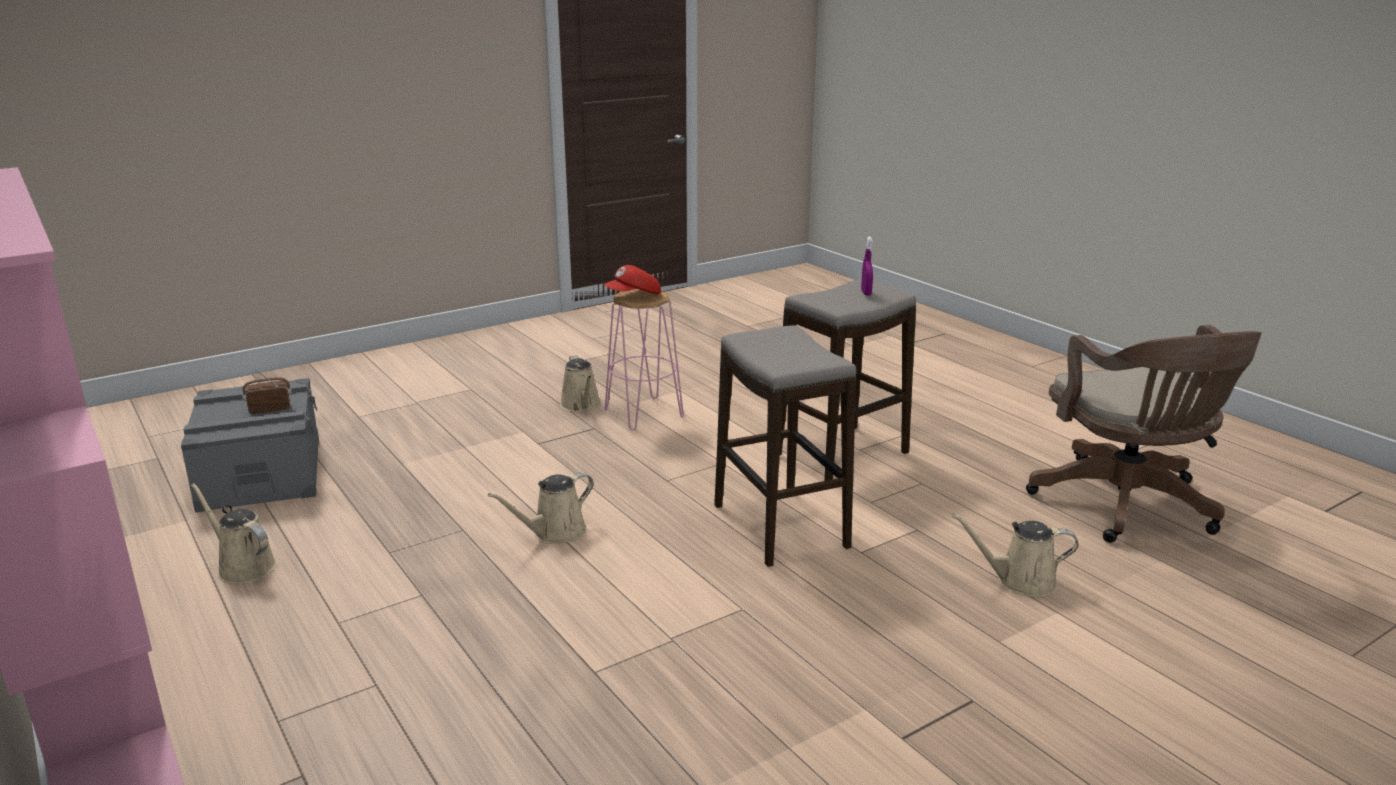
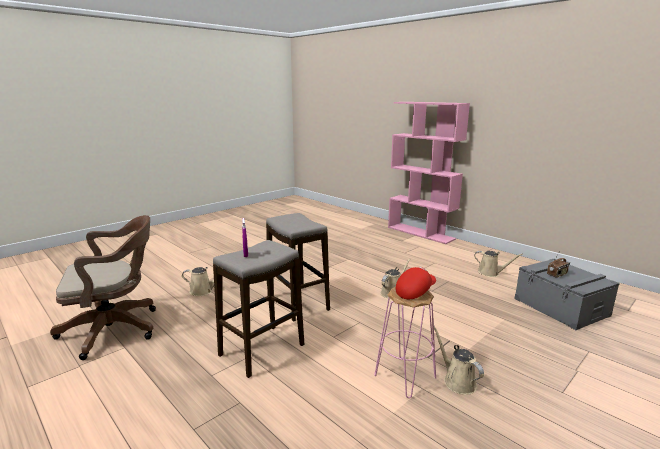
camera: 170 degrees right, 5 degrees down
(1128, 506) = (116, 329): brown office chair -> brown office chair turned 90 degrees clockwise

